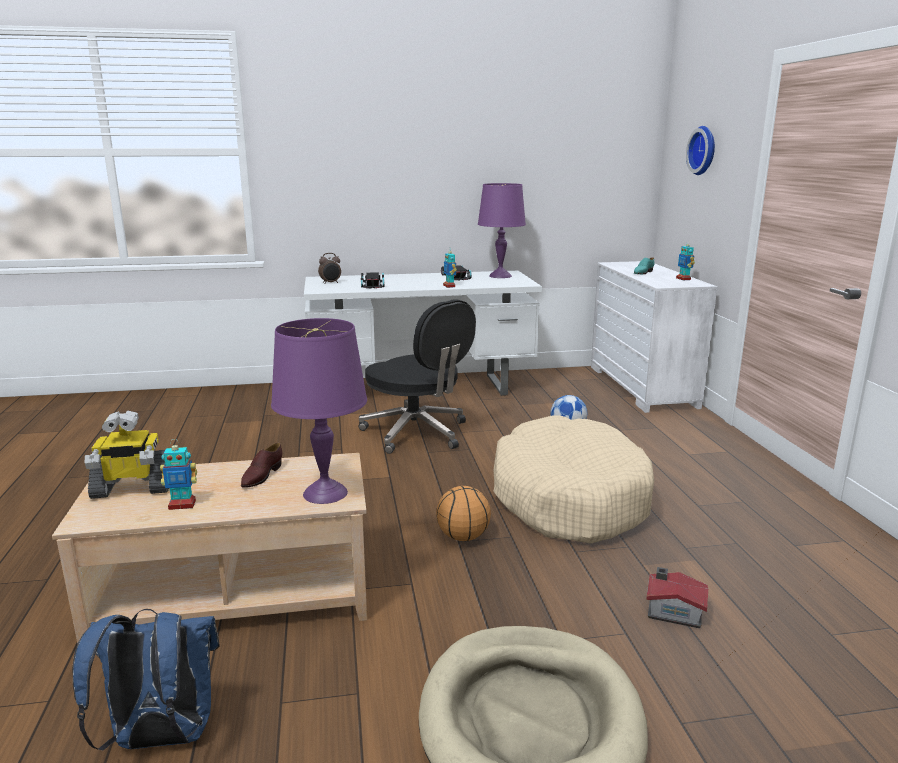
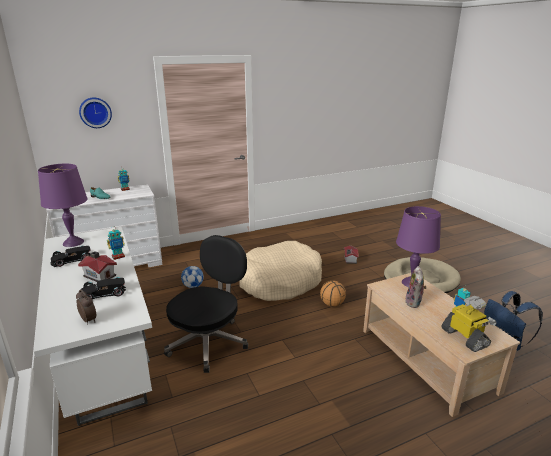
camera: 105 degrees left, 5 degrees up
(261, 476) = (414, 303): brown shoe -> plush toy
(410, 283) = (100, 275): none -> toy house

